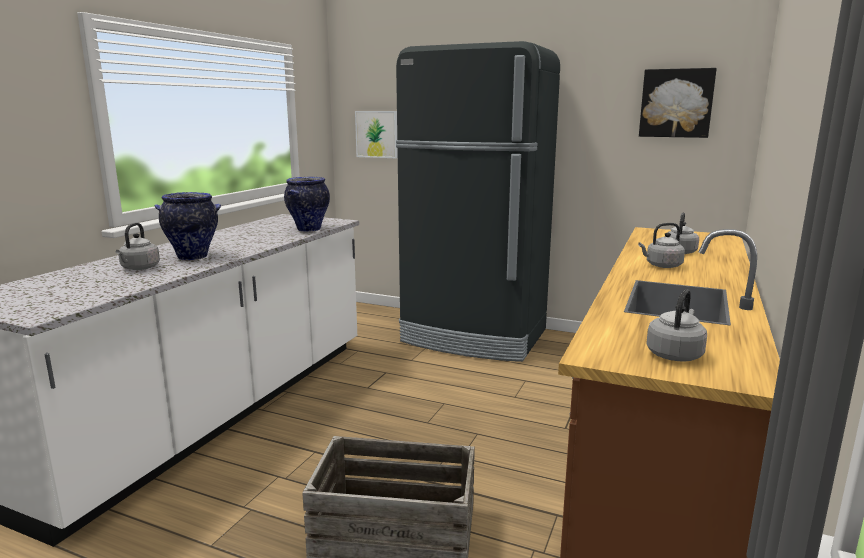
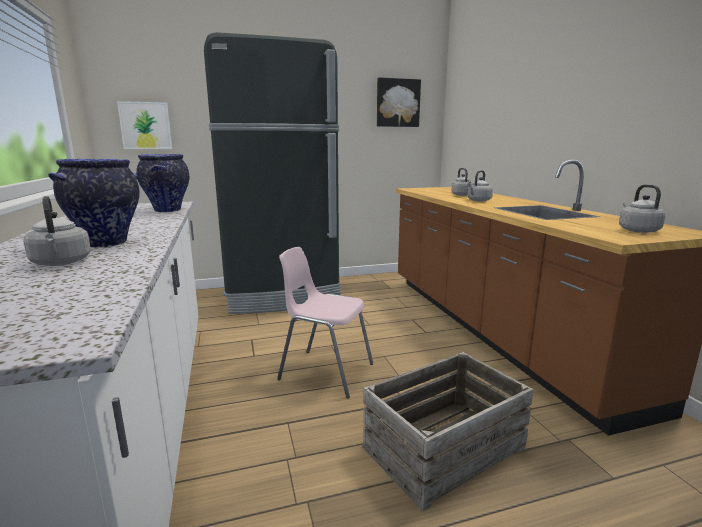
camera: 40 degrees left, 0 degrees up
(402, 425) = (325, 371): none -> pink chair

